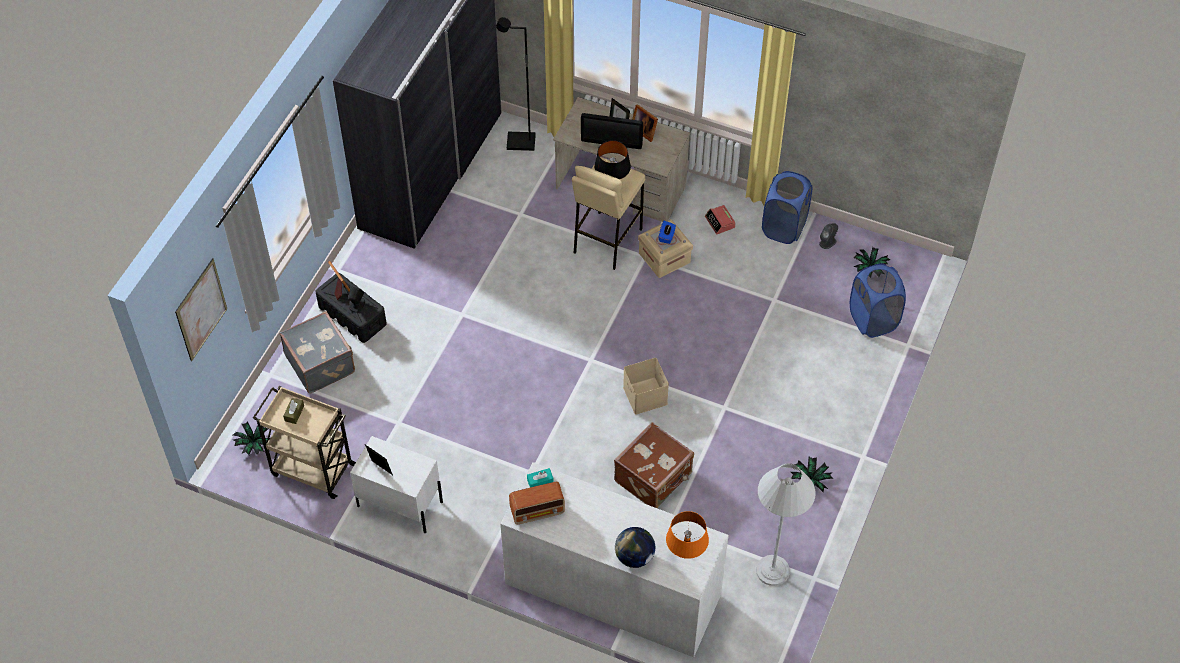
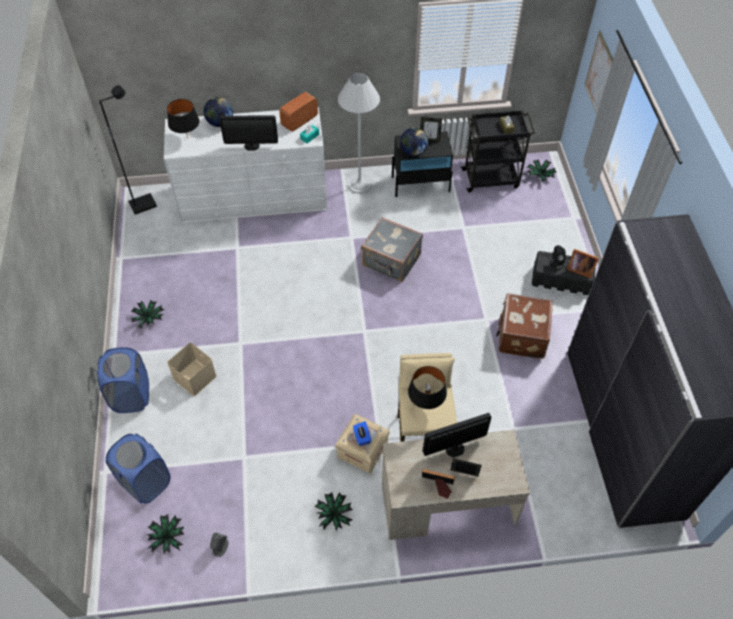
camera: 150 degrees right, 0 degrees up
(311, 469) = (491, 178): beige cart -> black cart
(321, 363) = (549, 239): grey suitcase -> grey suitcase (391, 261)
(399, 503) = (421, 184): white nightstand -> black nightstand
(413, 462) = (413, 152): none -> globe
(520, 143) = (573, 505): black floor lamp -> black floor lamp (143, 204)
(615, 502) = (252, 145): none -> monitor
(646, 396) = (305, 324): beige storage box -> beige storage box (194, 377)
(654, 478) = (265, 271): brown suitcase -> brown suitcase (521, 336)
(686, 553) = (187, 137): orange table lamp -> black table lamp
(720, 222) = (334, 515): alarm clock -> potted plant
(772, 570) = (152, 250): white floor lamp -> white floor lamp (359, 184)
(784, 227) = (270, 542): blue laundry basket -> blue laundry basket (131, 396)

